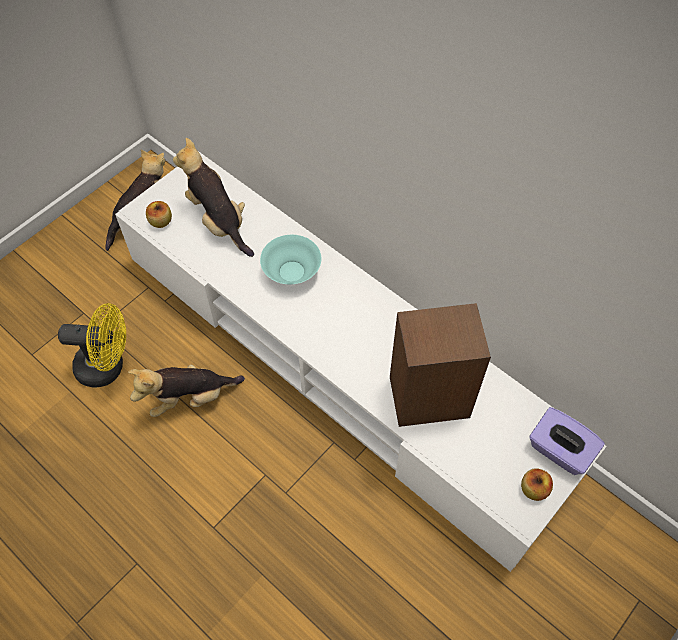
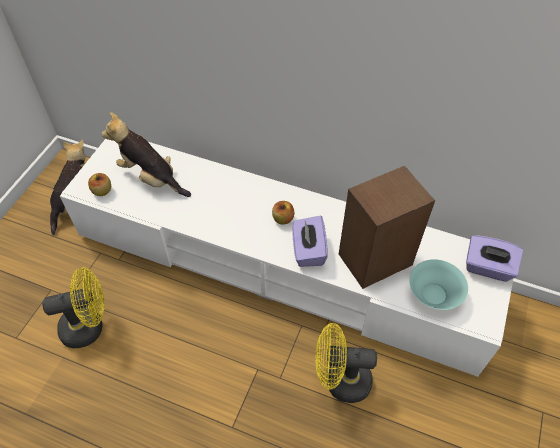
camera: 20 degrees left, 5 degrees down
(190, 398) = (170, 329): plush toy -> none
(291, 271) = (227, 198): turquoise bowl -> turquoise bowl (433, 294)
(350, 519) = (340, 380): none -> yellow fan
(357, 362) = (308, 250): none -> purple tissue box
(533, 489) = (483, 302): apple -> apple (283, 219)

